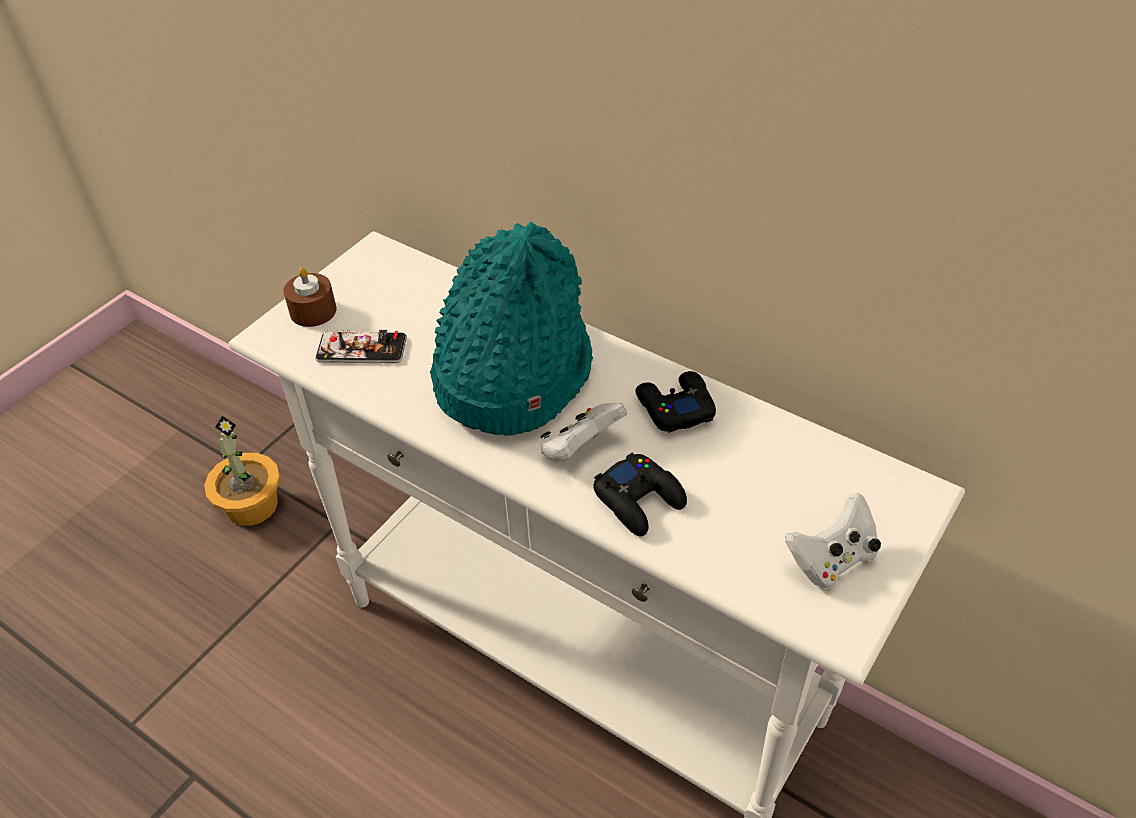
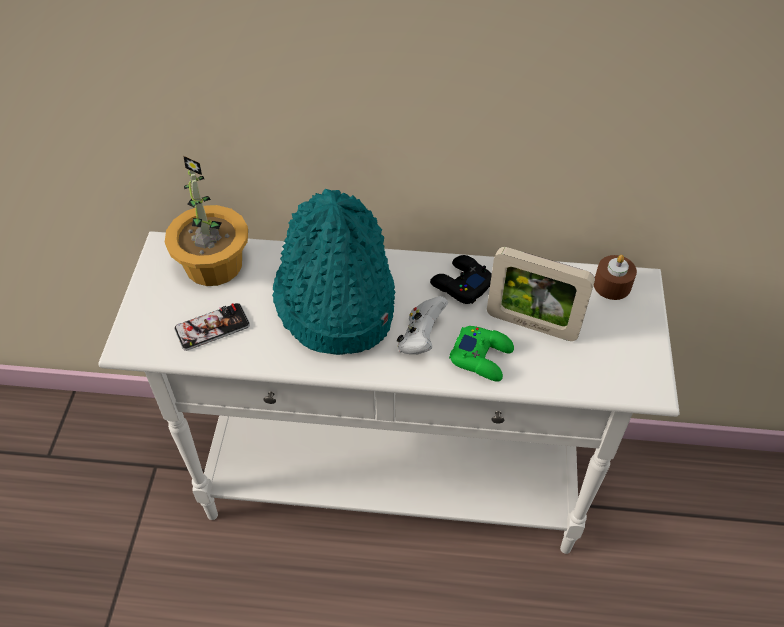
camera: 30 degrees left, 5 degrees up
(250, 505) = (73, 483): potted plant -> potted plant (212, 264)
(313, 311) = (151, 312): brown candle -> brown candle (612, 285)
(639, 500) = (482, 357): black game controller -> green game controller
(731, 488) = (531, 325): none -> picture frame
(831, 560) = (618, 346): white game controller -> none

